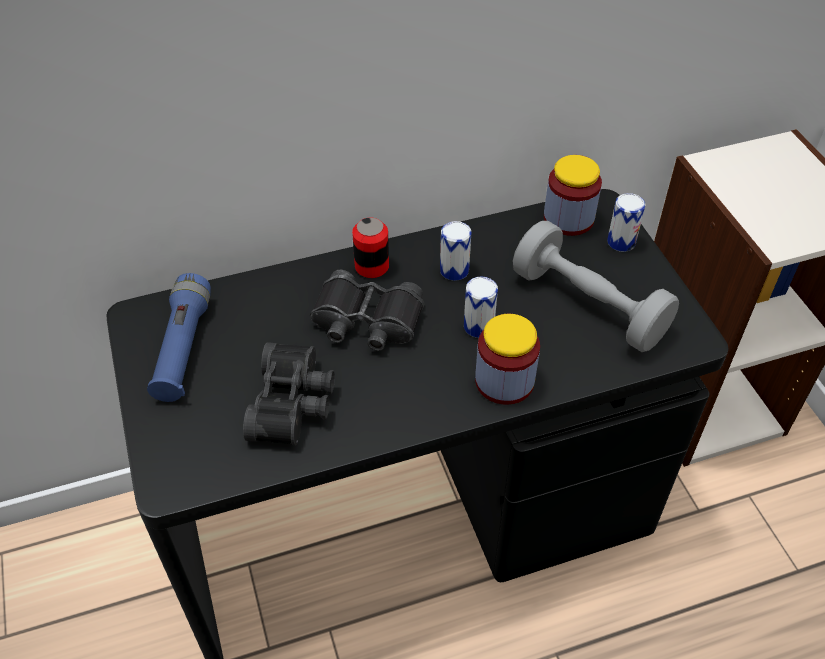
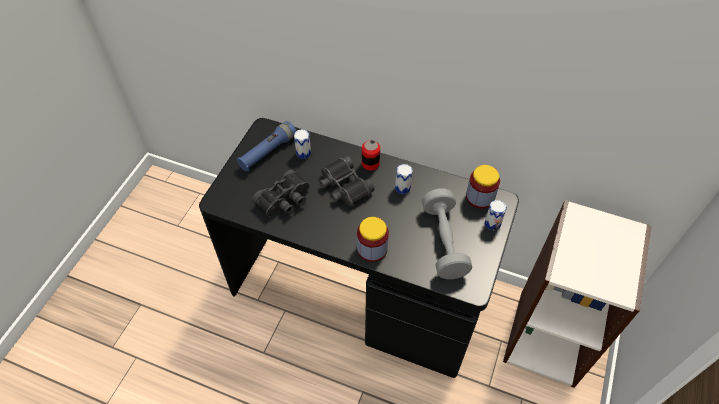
camera: 40 degrees right, 5 degrees up
(478, 326) = (386, 219): can -> can (303, 153)

